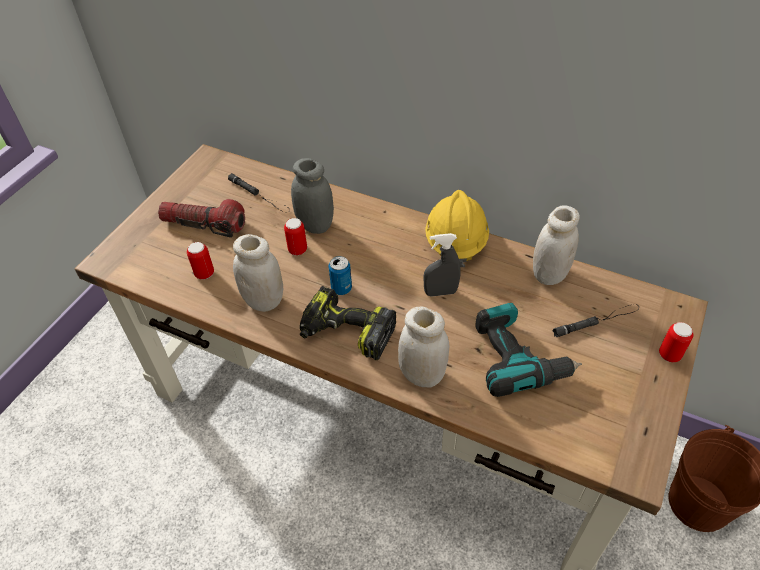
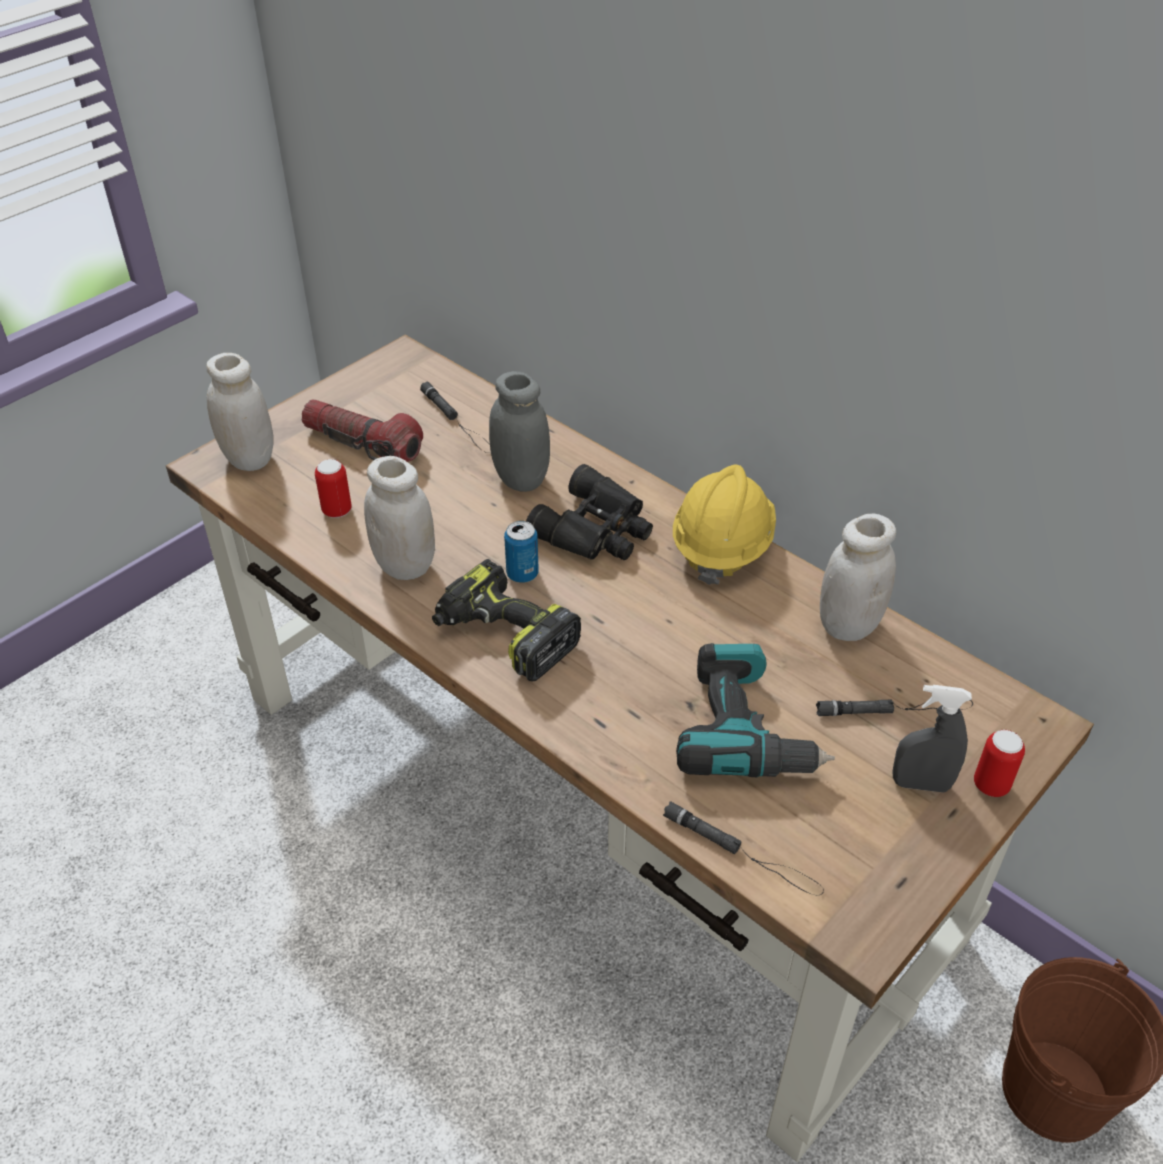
camera: 15 degrees right, 5 degrees down
(297, 250) = (481, 507): can -> none
(376, 248) = (597, 530): none -> black binoculars
(422, 374) = (591, 718): white jar -> white jar (249, 459)
(440, 292) = (667, 612): grey spray bottle -> grey spray bottle (921, 784)
(548, 438) = (742, 852): none -> black flashlight

